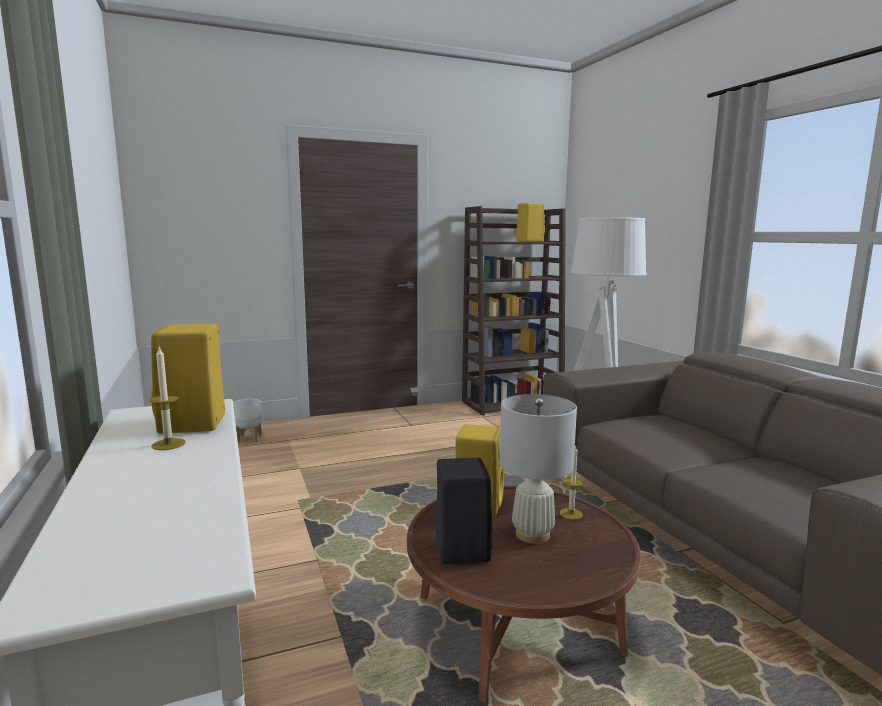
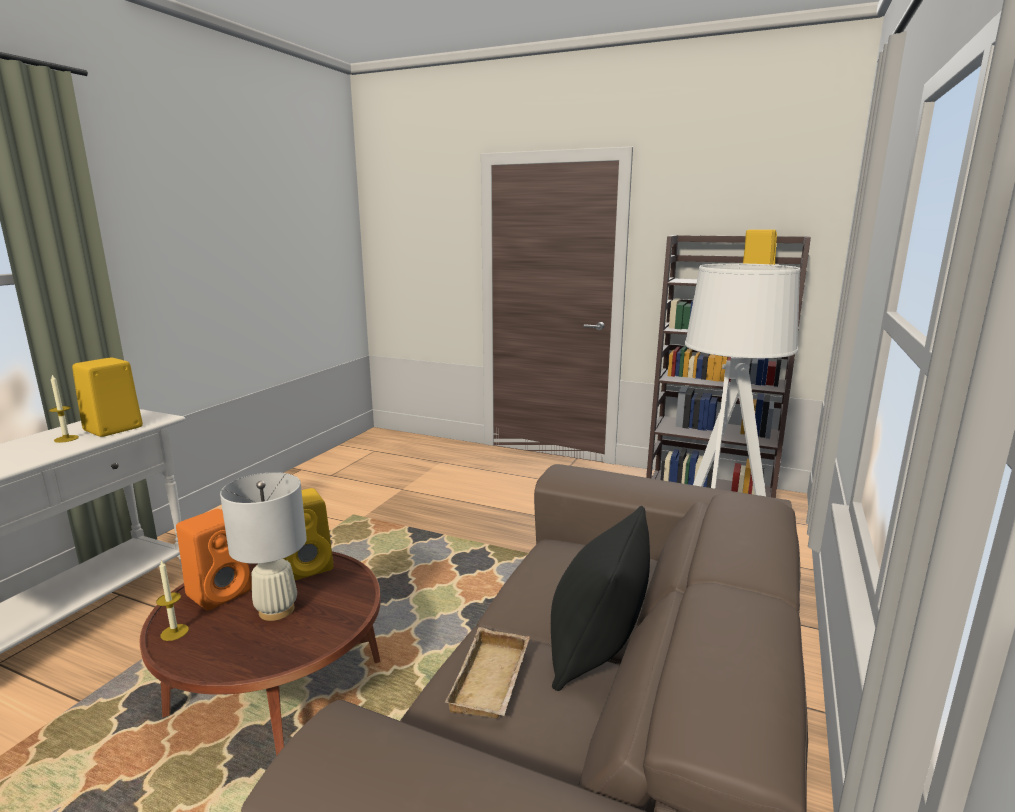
camera: 45 degrees right, 5 degrees up
(249, 438) = (419, 451): white planter -> none
(461, 548) = (221, 592): black speaker -> orange speaker
(571, 514) = (339, 612): candle -> candle (174, 632)
(739, 453) = (595, 649): none -> black pillow
(754, 482) = (493, 681): none -> beige tray

